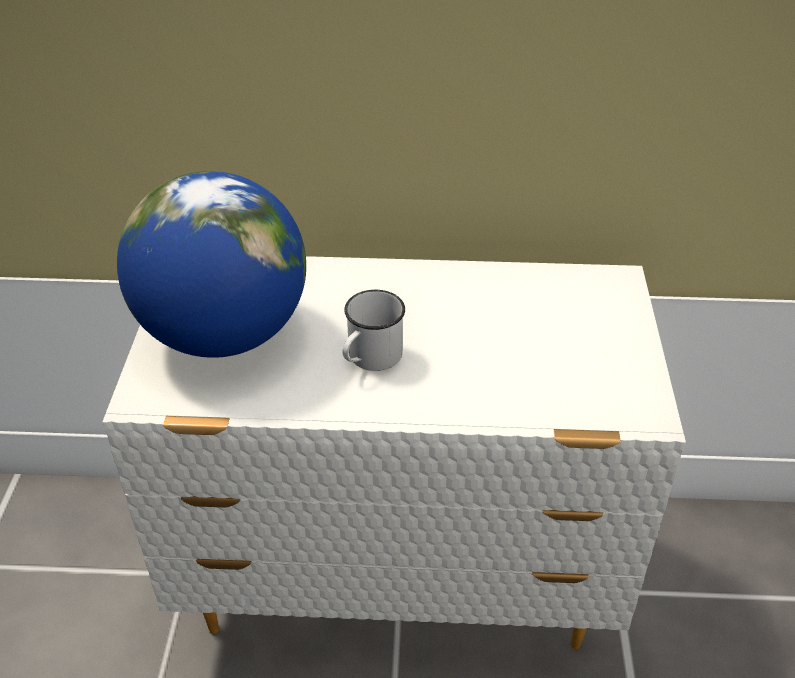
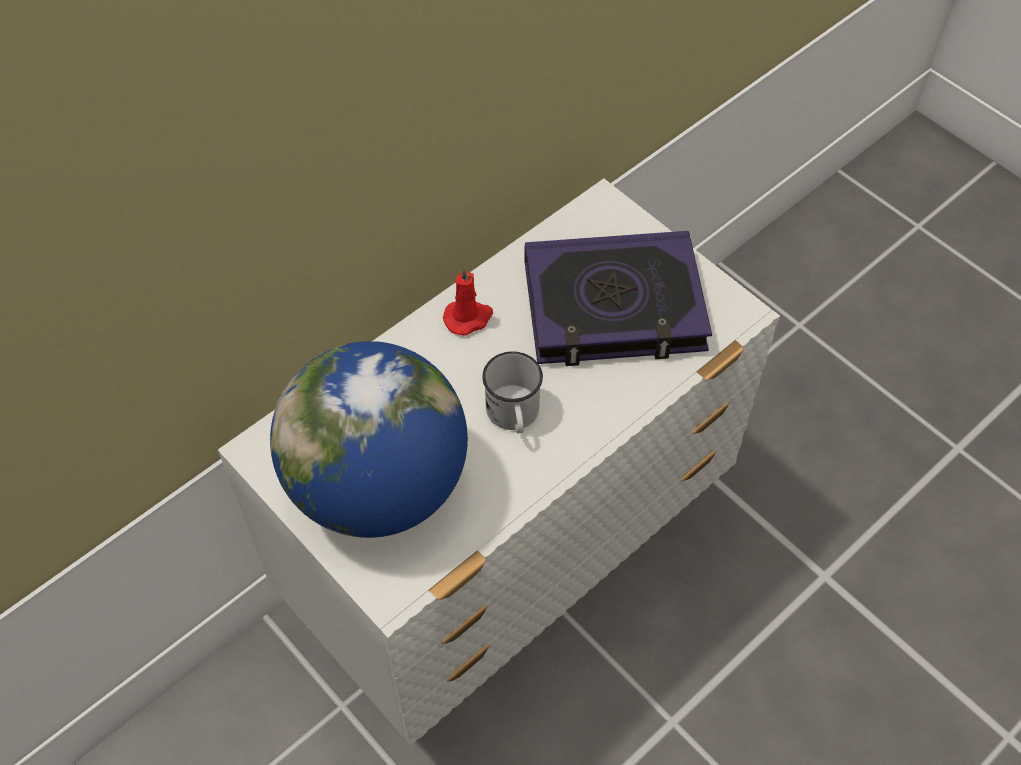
camera: 45 degrees left, 15 degrees up
(420, 284) = (468, 318): none -> red candle
(539, 344) = (613, 307): none -> book

